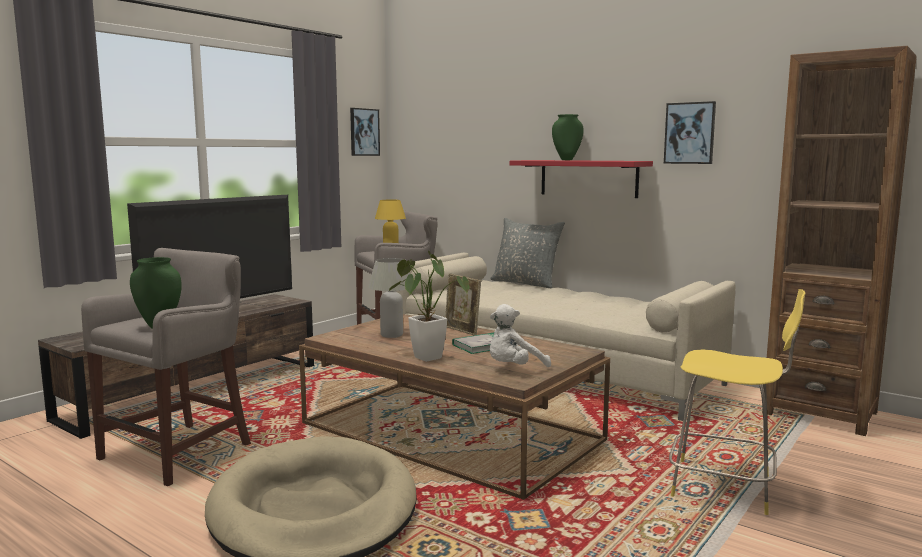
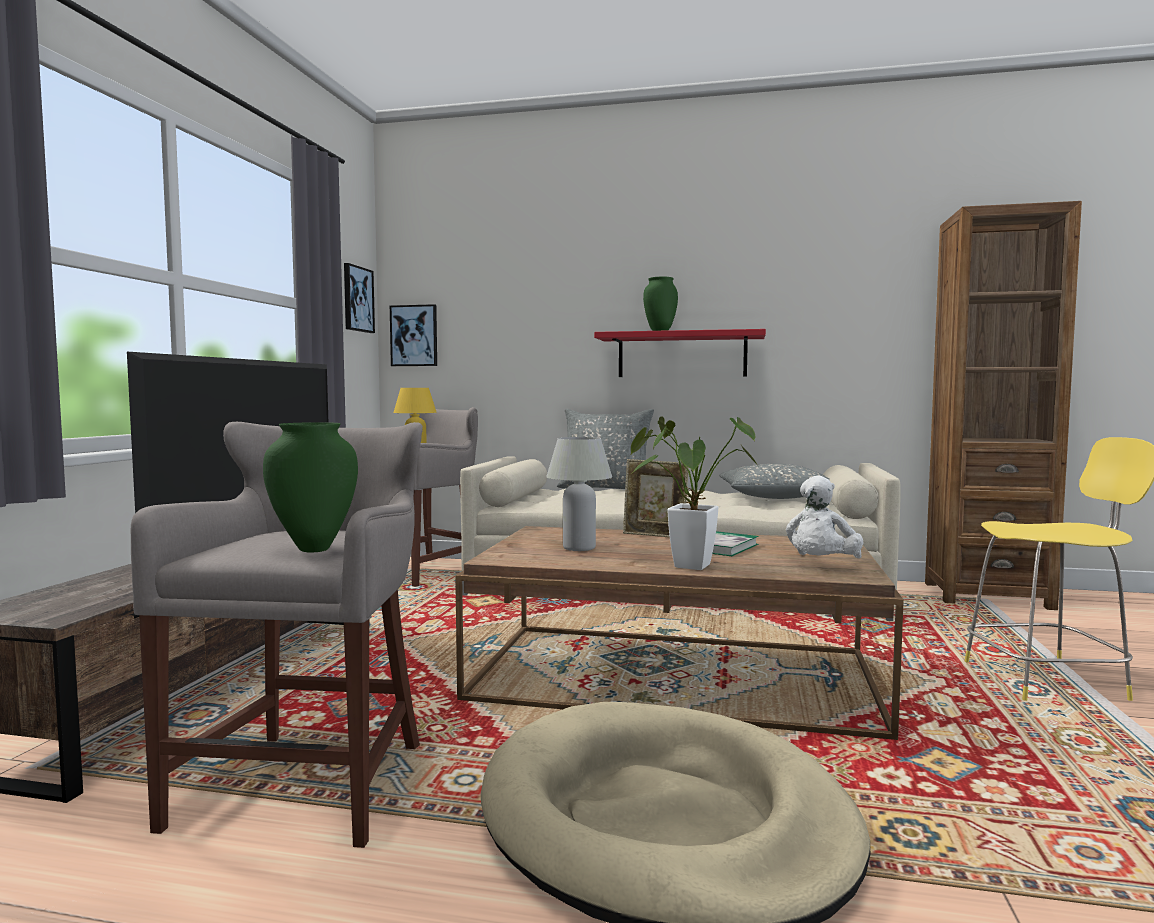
camera: 25 degrees left, 5 degrees down
(640, 304) = (776, 497): none -> grey pillow
(690, 133) = (807, 301): picture -> picture (414, 335)

